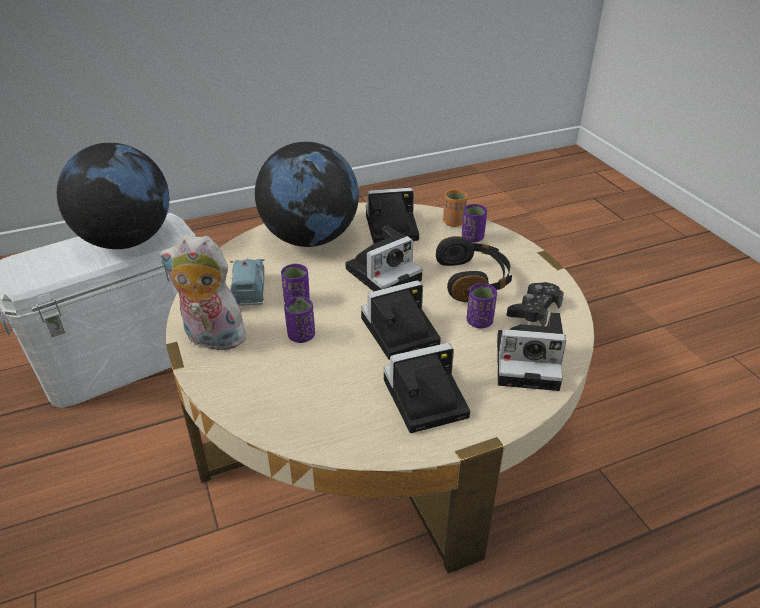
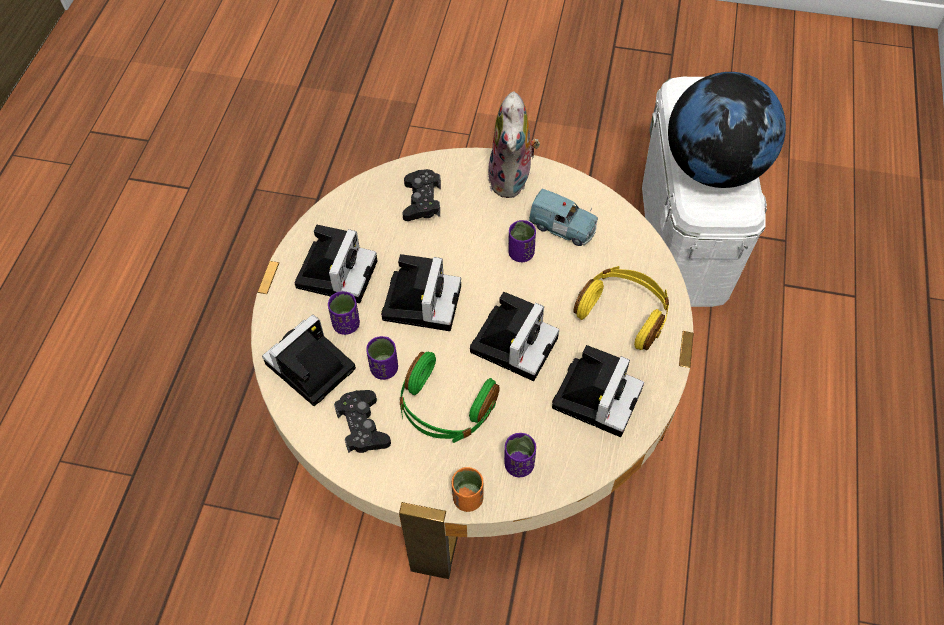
camera: 125 degrees right, 20 degrees up
(211, 339) = (512, 180): plush toy -> plush toy turned 135 degrees clockwise
(284, 385) = (422, 201): none -> black game controller
(301, 336) = (470, 235): purple cup -> purple cup (346, 324)
(310, 239) = (623, 313): globe -> yellow headphones
(385, 273) = (514, 341): camera -> camera turned 150 degrees counterclockwise
(453, 222) = (565, 469): orange cup -> orange cup (468, 498)
(473, 280) = (445, 408): black headphones -> green headphones

